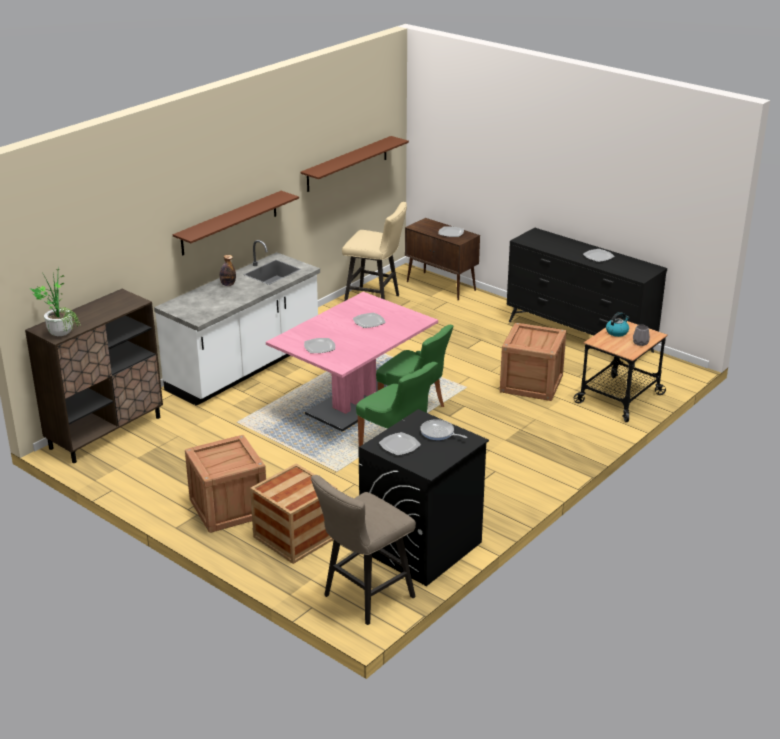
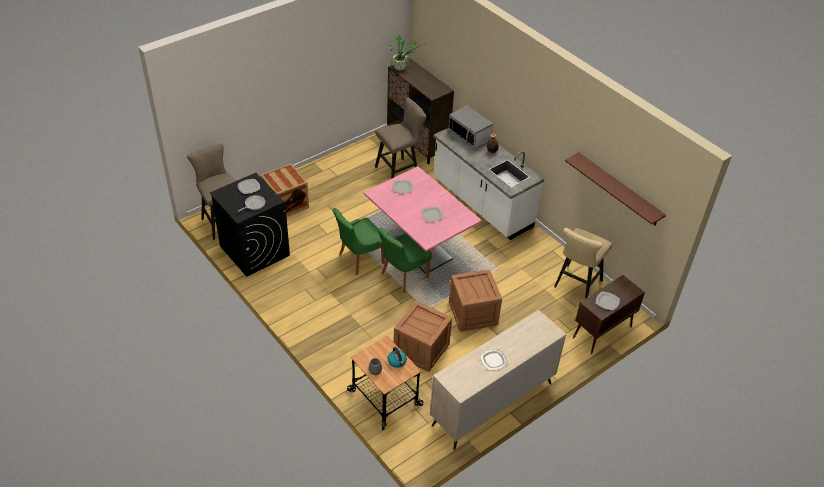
camera: 100 degrees right, 15 degrees up
(183, 440) = (399, 171): none -> beige stool
(195, 301) = (469, 136): none -> microwave
(228, 508) = (323, 182): crate -> crate (473, 313)
(229, 223) = (522, 127): brown shelf -> none
(579, 337) = (492, 404): black dresser -> beige dresser

